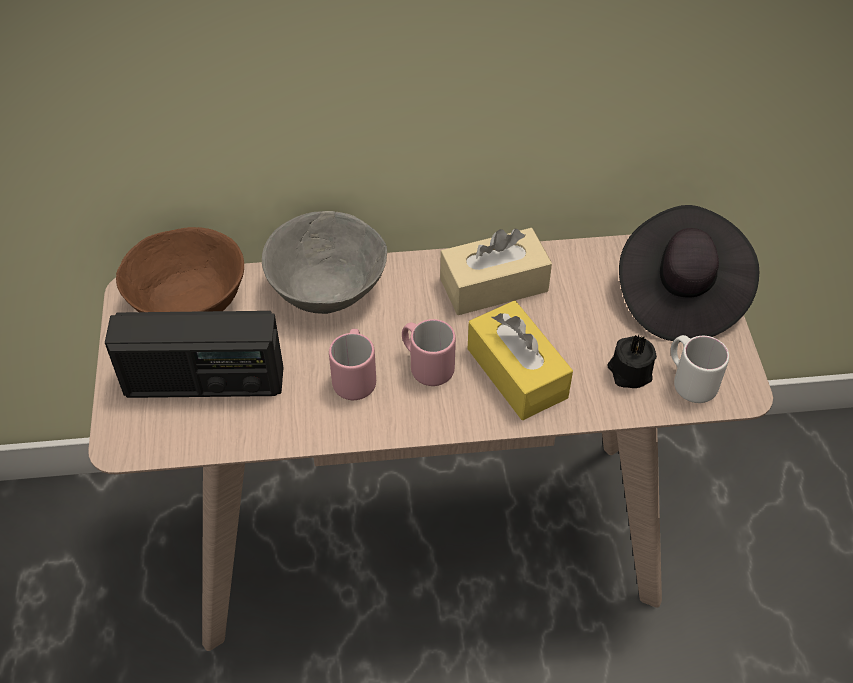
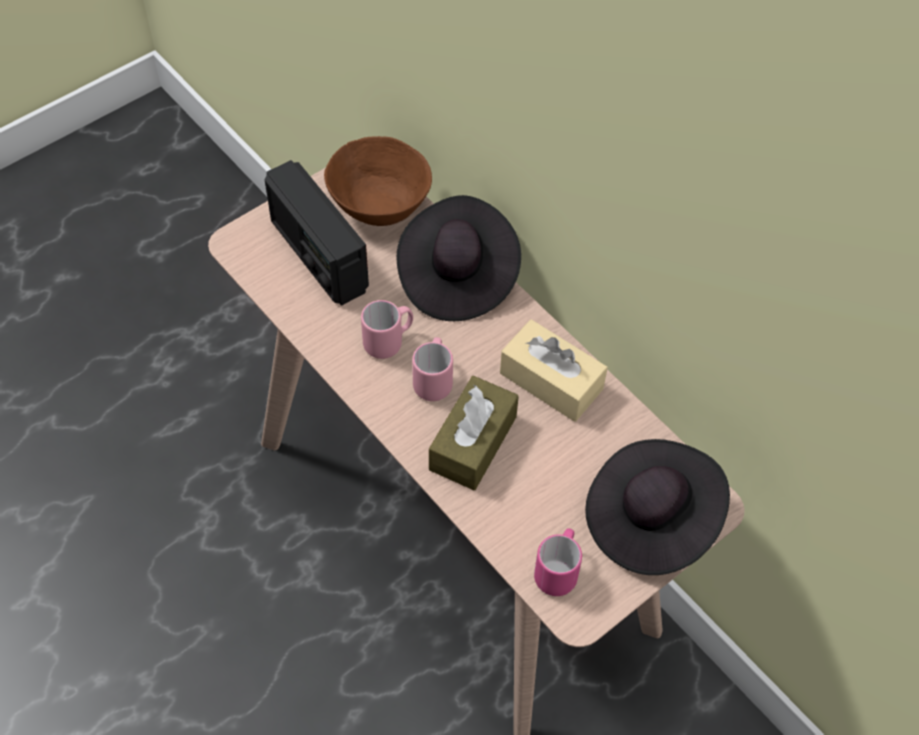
camera: 55 degrees right, 5 degrees up
(326, 291) = (456, 277): grey bowl -> black hat
(517, 373) = (473, 443): yellow tissue box -> brown tissue box
(629, 372) = (534, 521): black candle -> none
(689, 381) = (558, 570): white mug -> pink mug

